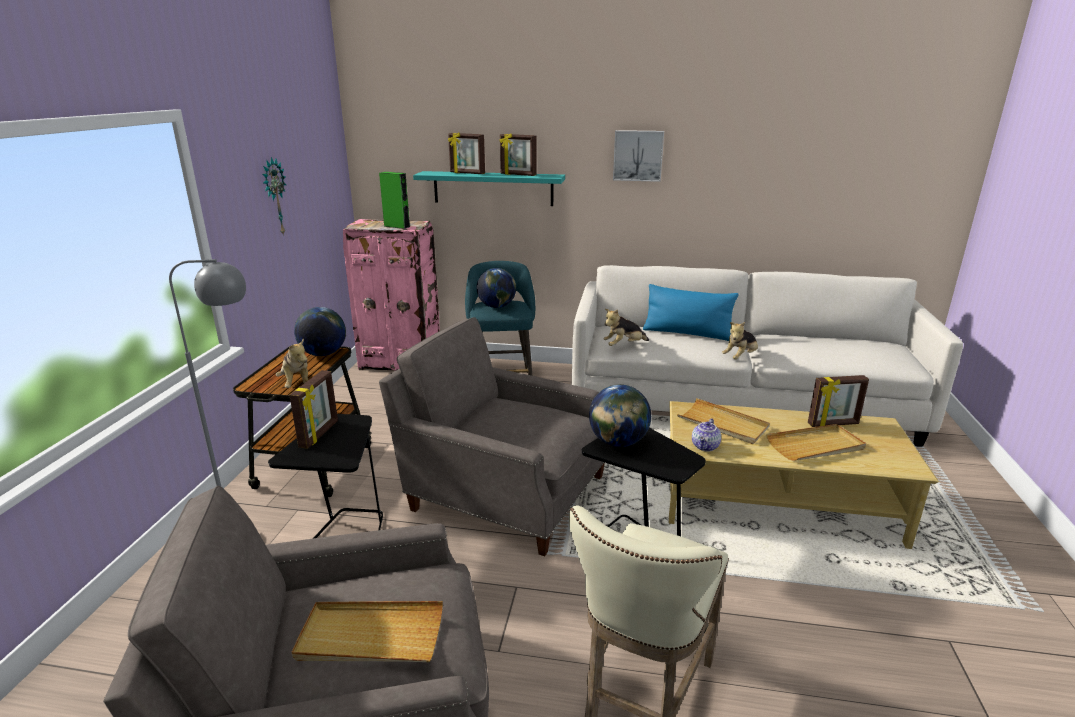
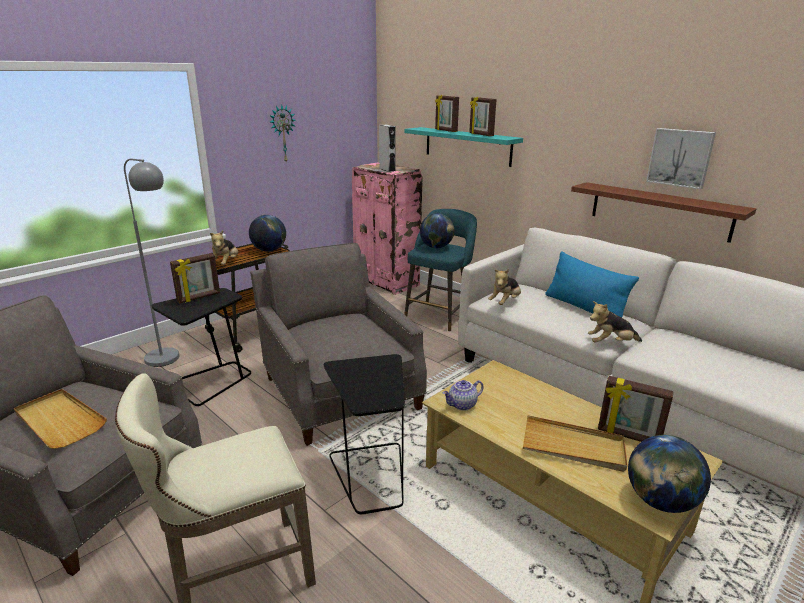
camera: 35 degrees right, 0 degrees up
(397, 226) = (387, 169): green speaker -> grey speaker
(618, 443) = (358, 367): globe -> globe (660, 501)
(624, 345) = (505, 302): plush toy -> plush toy turned 60 degrees counterclockwise
(638, 155) = (588, 123): picture -> picture (680, 157)
(715, 231) = (659, 211): none -> brown shelf
(723, 424) = (509, 394): beige tray -> none

